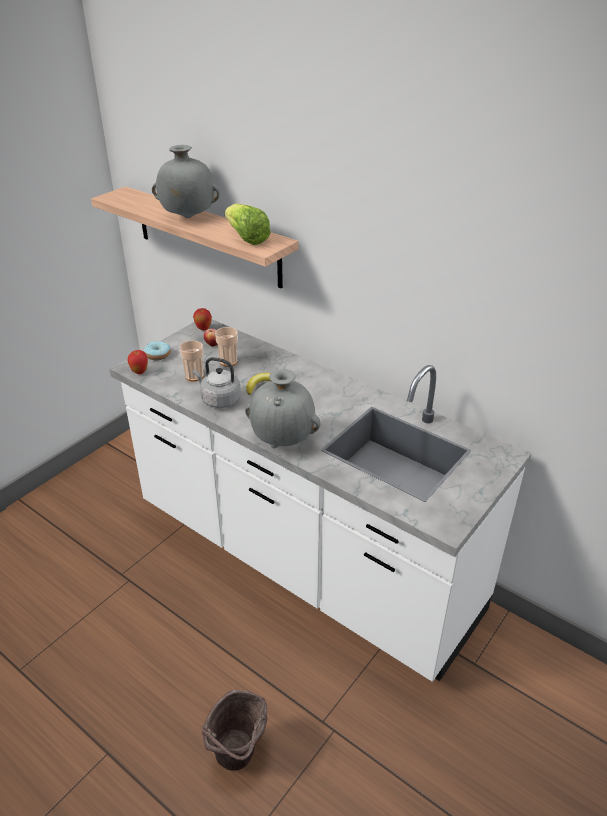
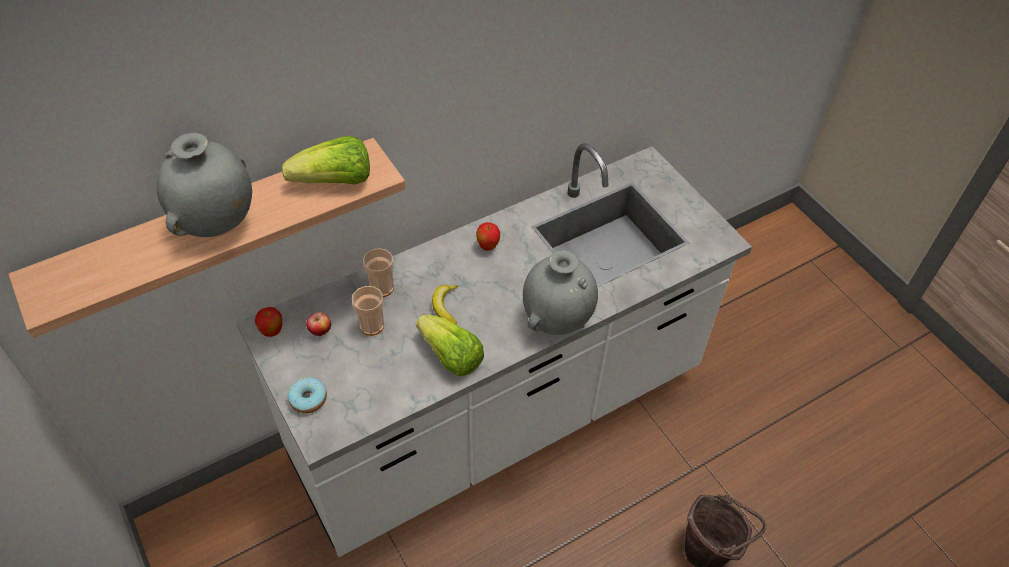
camera: 70 degrees left, 15 degrees up
(139, 372) = (339, 429): apple -> apple (488, 246)
(194, 376) = (384, 369): cup -> cup (382, 288)
(219, 400) = (451, 356): grey kettle -> lettuce

